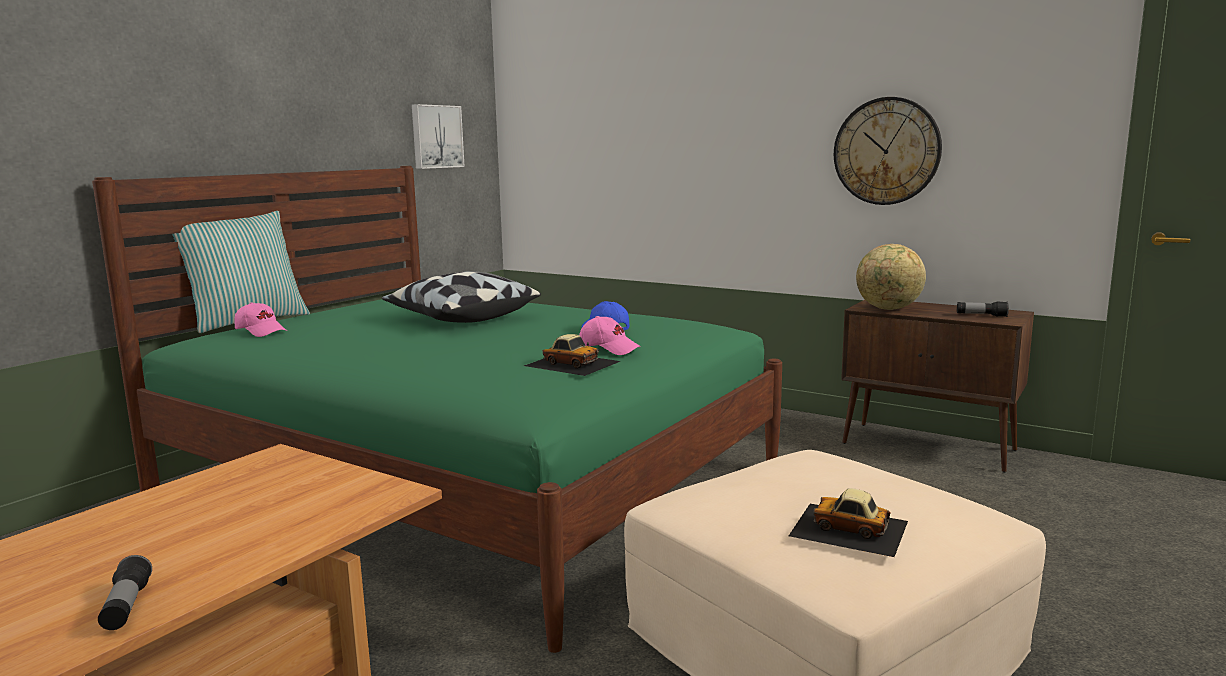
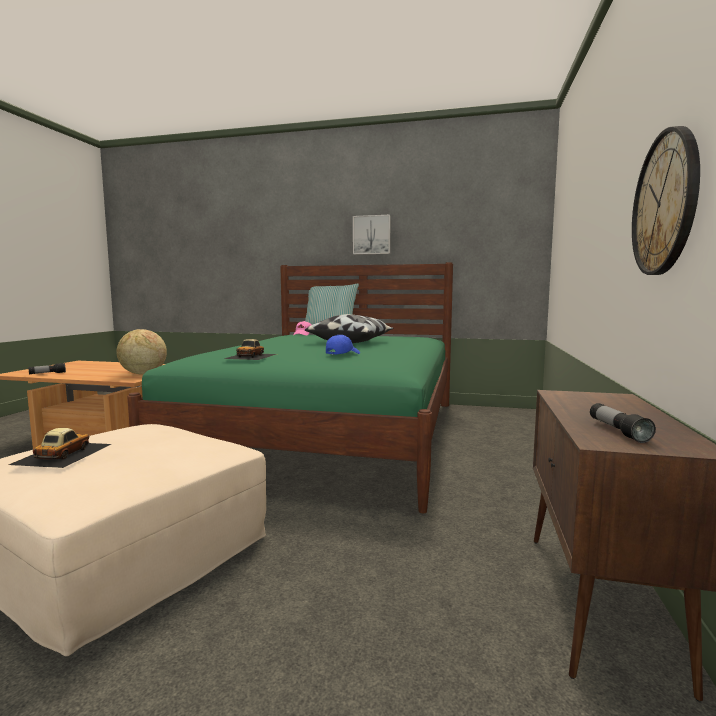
camera: 70 degrees right, 5 degrees down
(436, 136) = (486, 244): picture -> picture (372, 235)
(609, 349) = (290, 357): pink cap -> none
(888, 309) = (572, 400): globe -> globe (143, 374)

